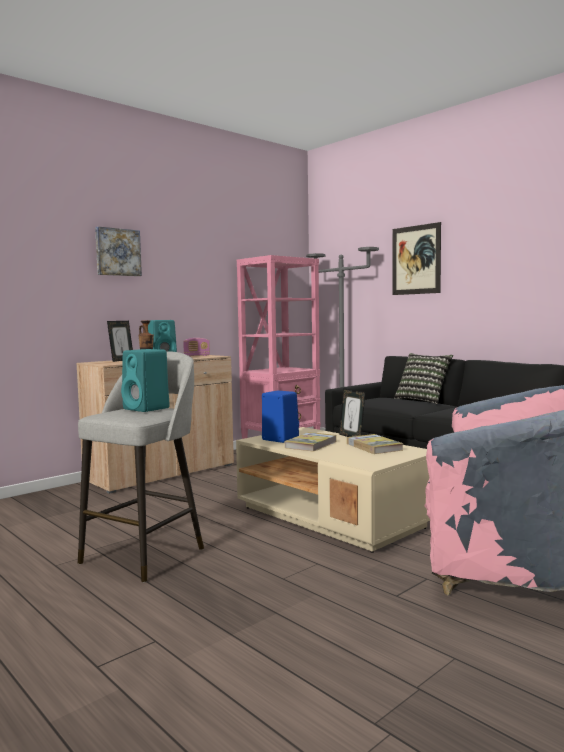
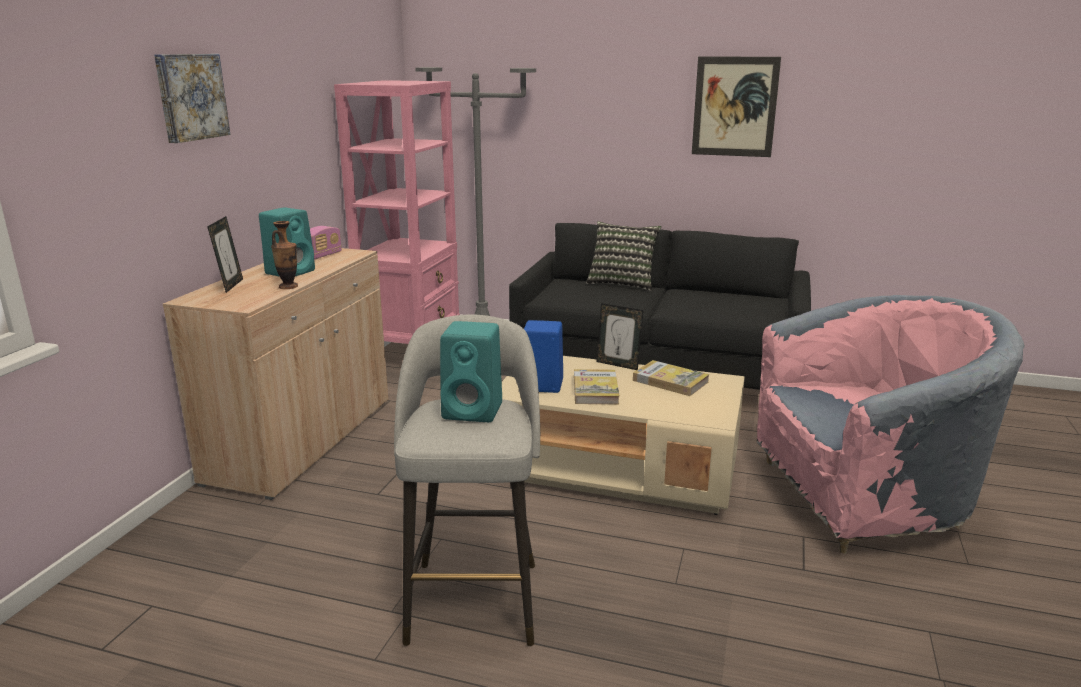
camera: 30 degrees left, 15 degrees up
(416, 260) = (590, 90): picture -> picture (734, 107)

